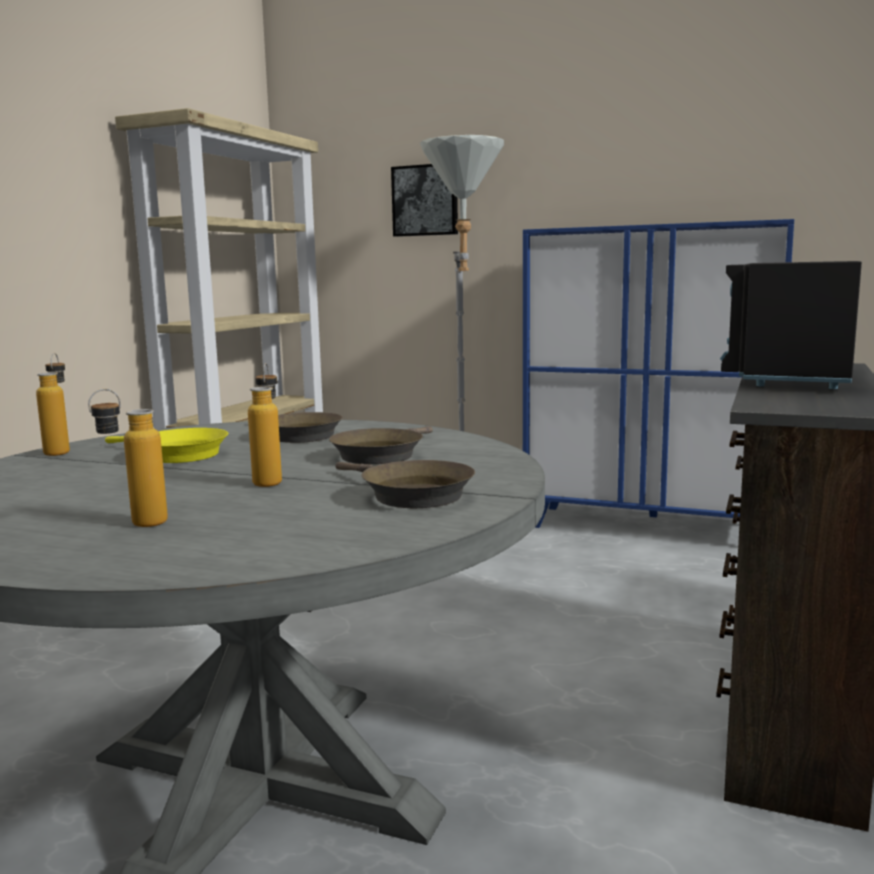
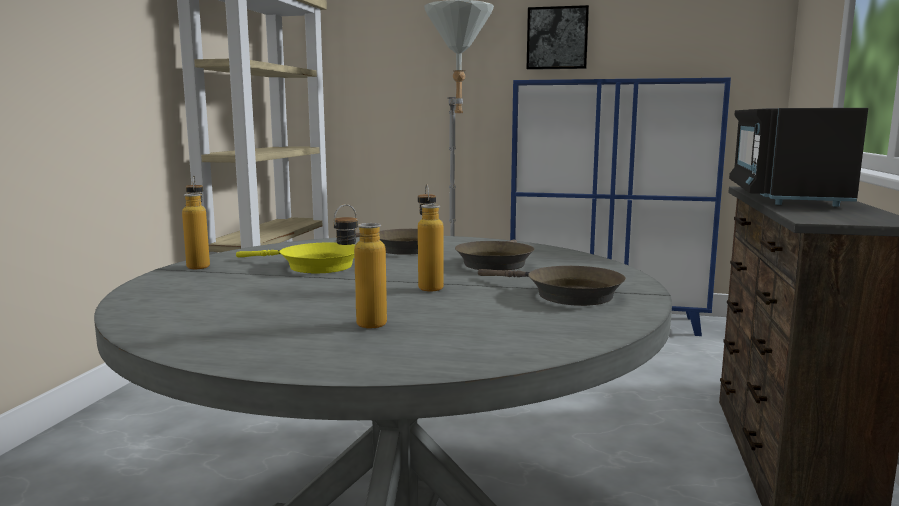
camera: 10 degrees left, 0 degrees up
(426, 200) = (418, 54): picture -> picture (557, 38)

